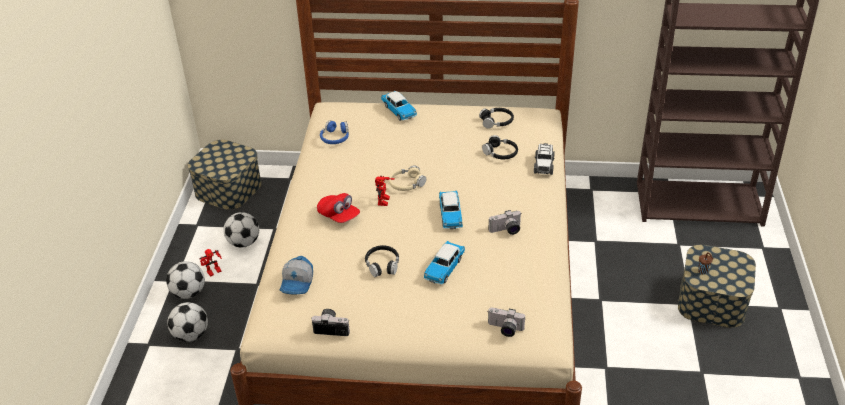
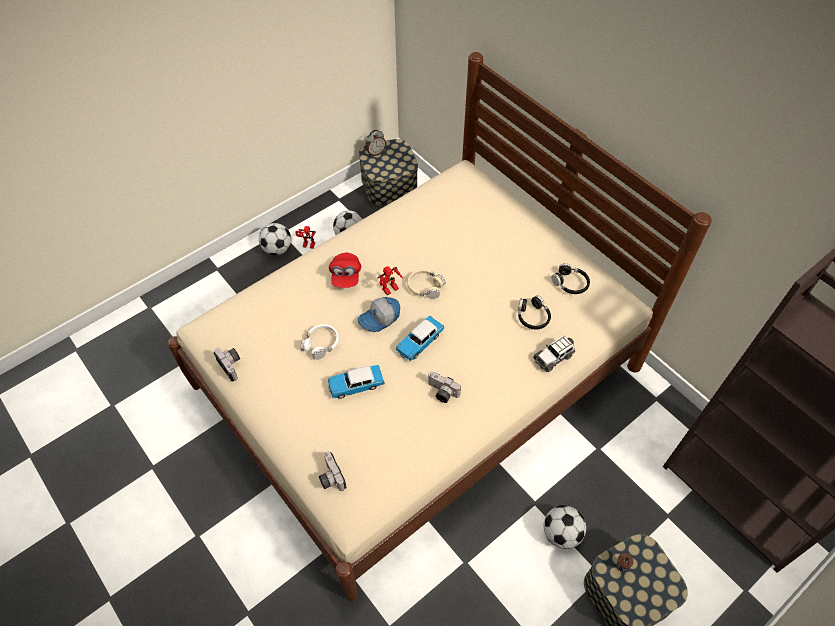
camera: 45 degrees right, 15 degrees up
(191, 335) = (245, 282): football -> football (561, 533)
(205, 161) = (376, 152): none -> alarm clock
(298, 282) = (255, 310): cap -> cap (380, 319)
(335, 137) = (429, 203): blue headphones -> none
(382, 265) = (321, 344): black headphones -> white headphones
(399, 111) = (506, 213): toy car -> none

